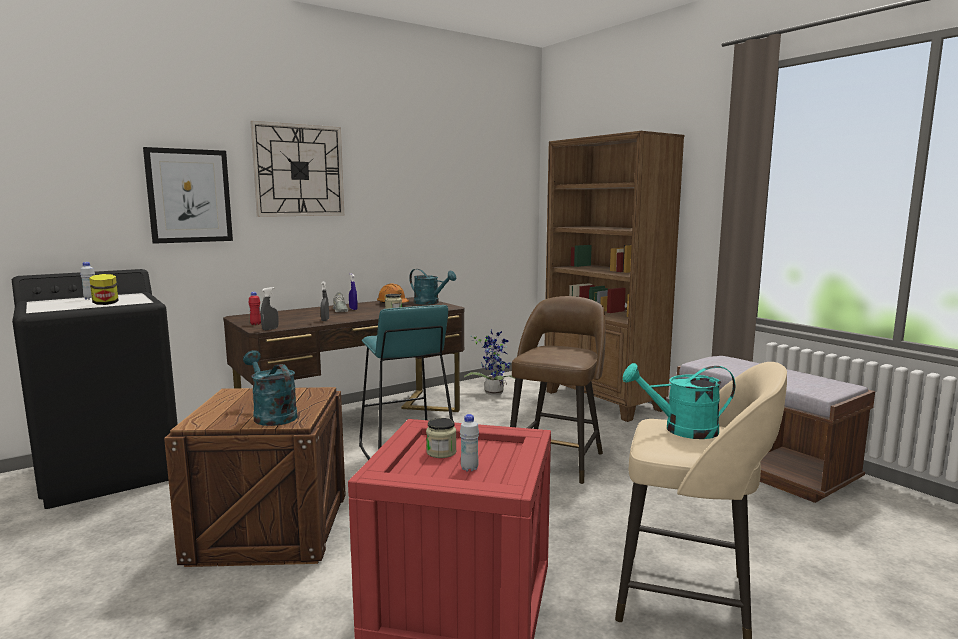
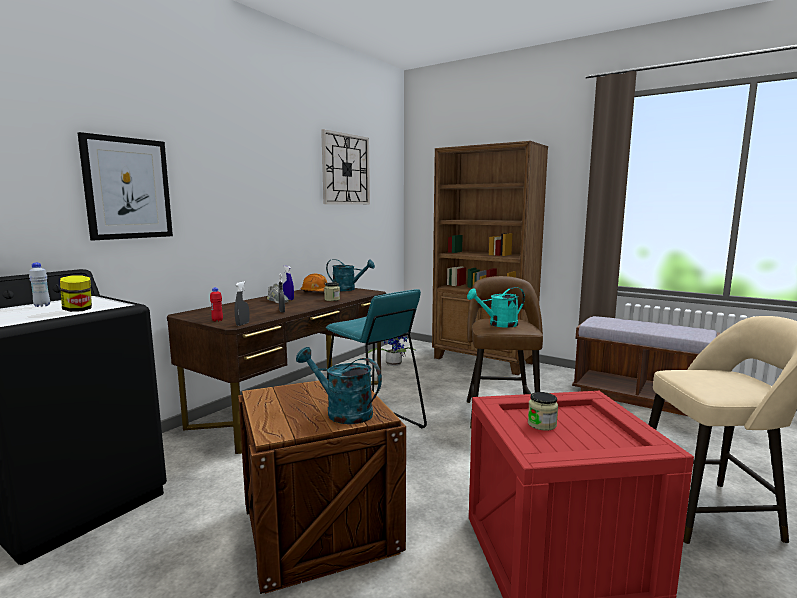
camera: 20 degrees left, 0 degrees up
(299, 170) = (229, 166): wall clock -> wall clock (346, 169)
(469, 468) = (588, 436): white bottle -> none
(681, 430) = (706, 377): turquoise watering can -> turquoise watering can (498, 324)

